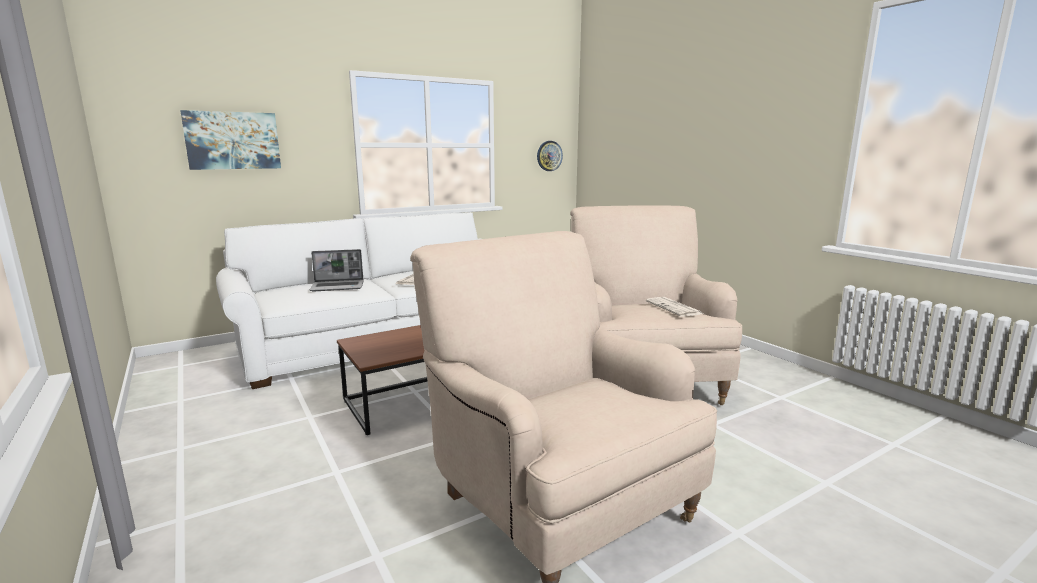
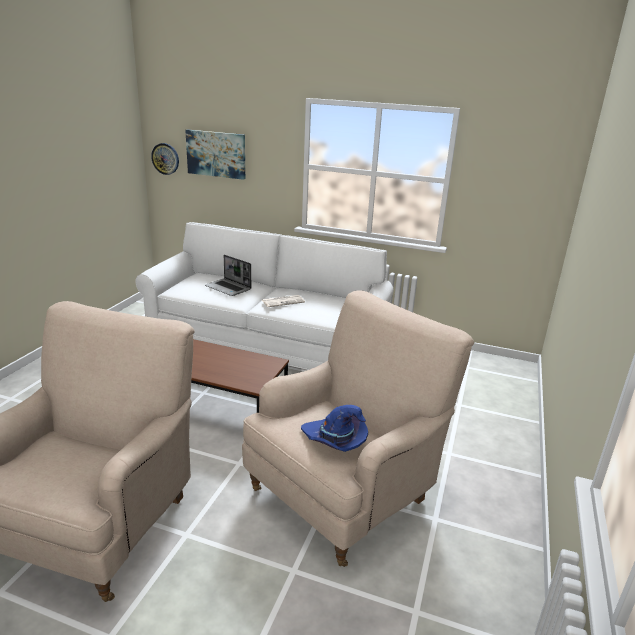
camera: 50 degrees right, 10 degrees up
(549, 156) = (528, 202): wall clock -> wall clock (165, 158)
(674, 308) = (335, 440): newspaper -> blue hat

